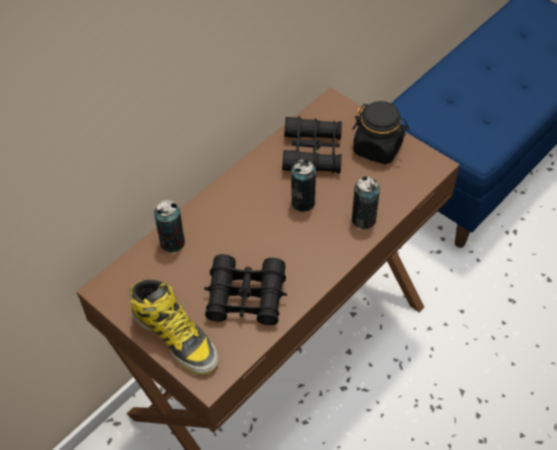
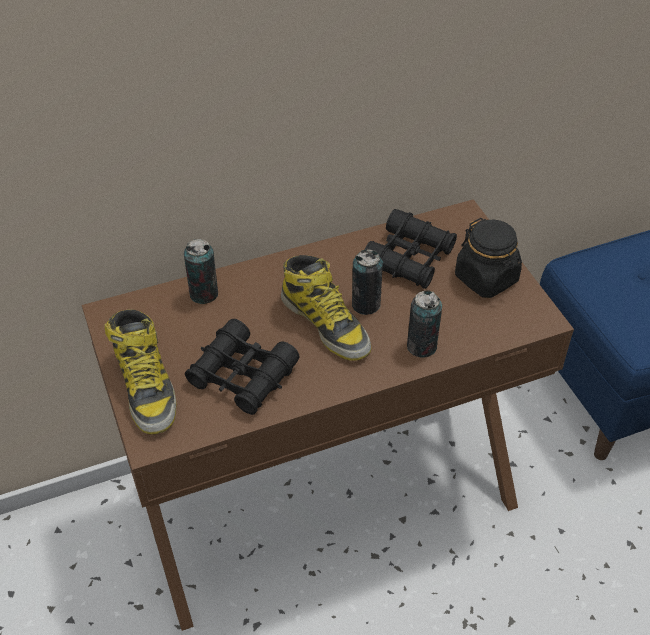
camera: 25 degrees right, 5 degrees down
(283, 229) = (326, 323): none -> boot

